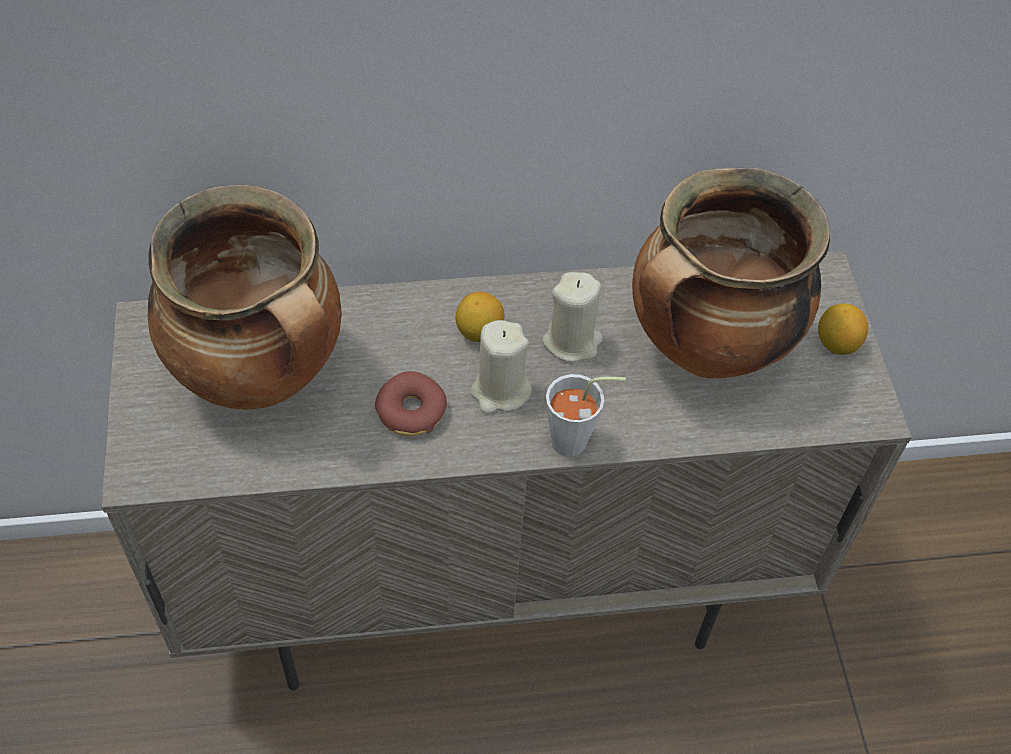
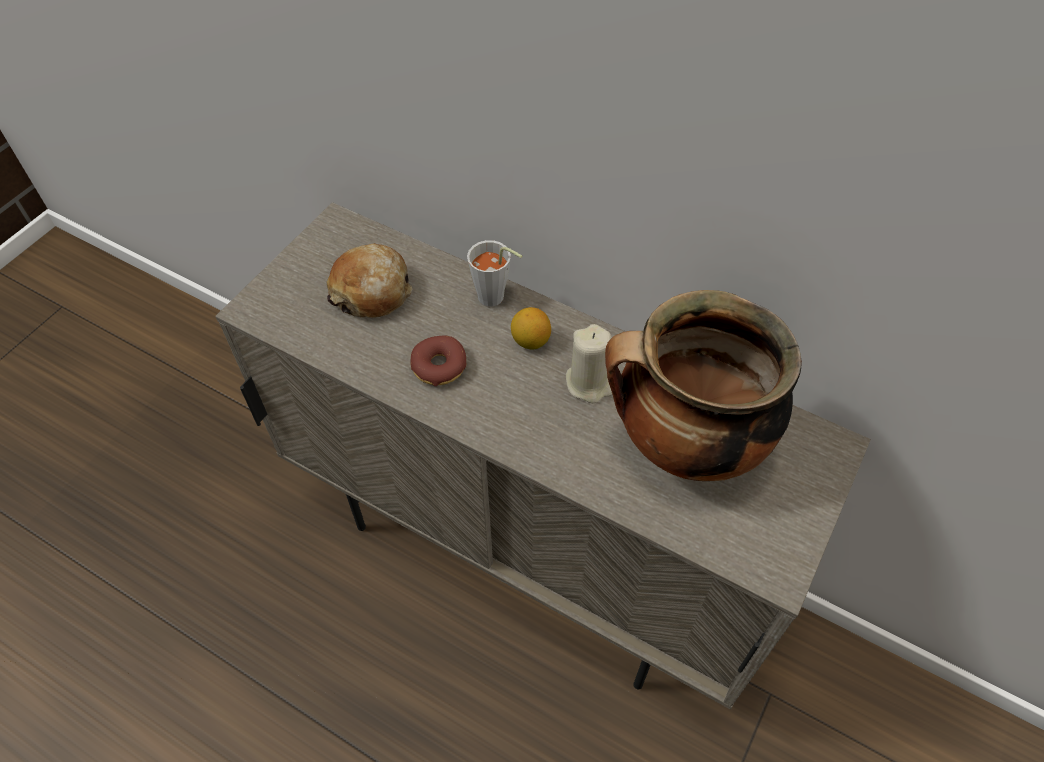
camera: 40 degrees right, 0 degrees up
(263, 375) = (371, 291): cooking pot -> bread
(500, 391) = (508, 388): beige candle -> none
(577, 442) = (529, 454): grey cup -> grey cup (495, 299)
(836, 344) = (796, 505): lemon -> none

